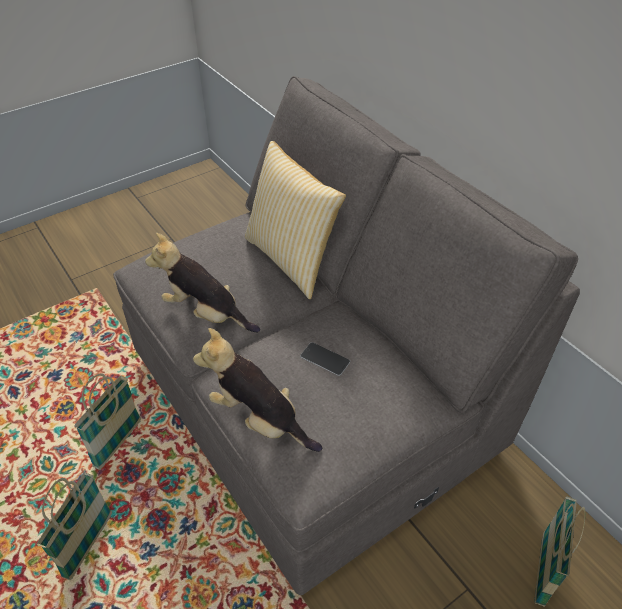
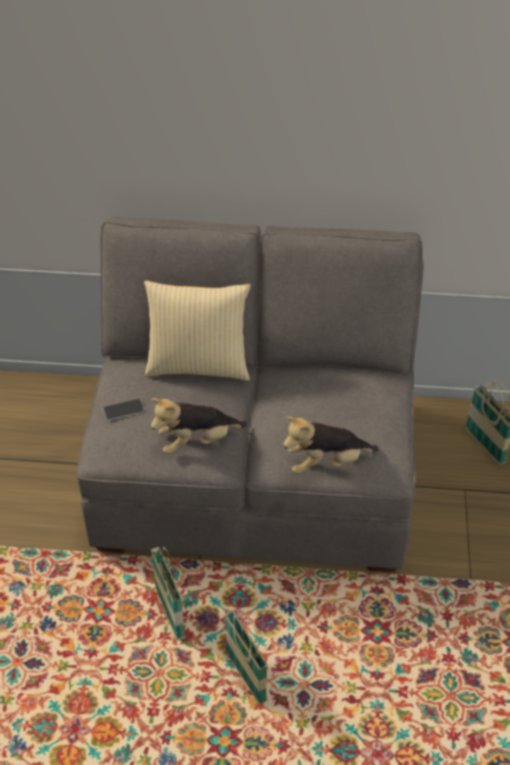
camera: 50 degrees left, 0 degrees up
(325, 359) = (311, 404): phone -> phone (123, 410)

